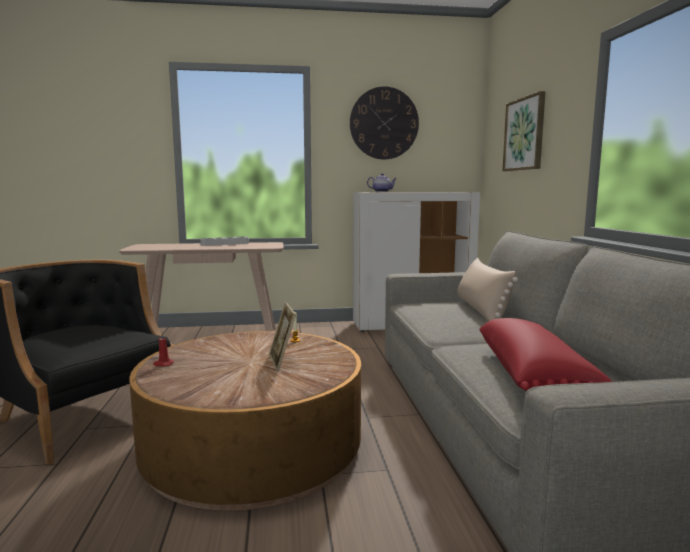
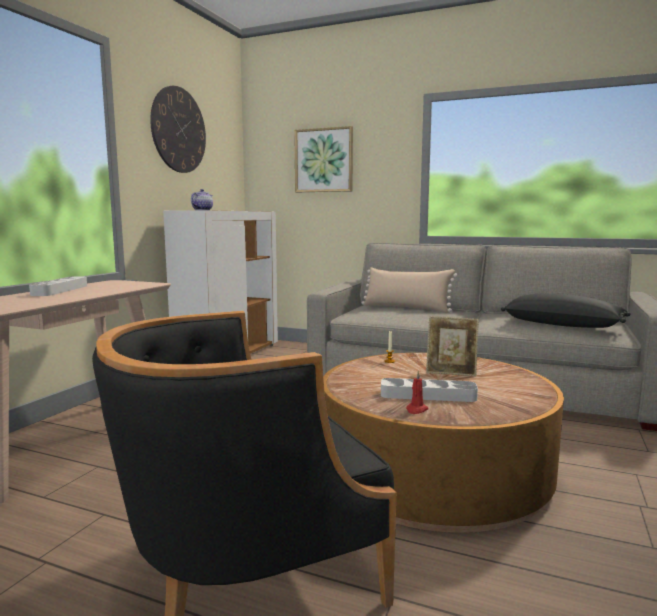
camera: 60 degrees left, 0 degrees up
(203, 363) = (428, 395): none -> grey tray
(533, 375) = (563, 325): red pillow -> black pillow

